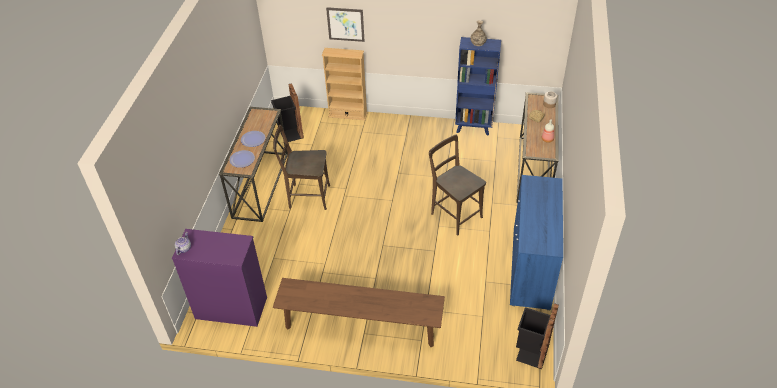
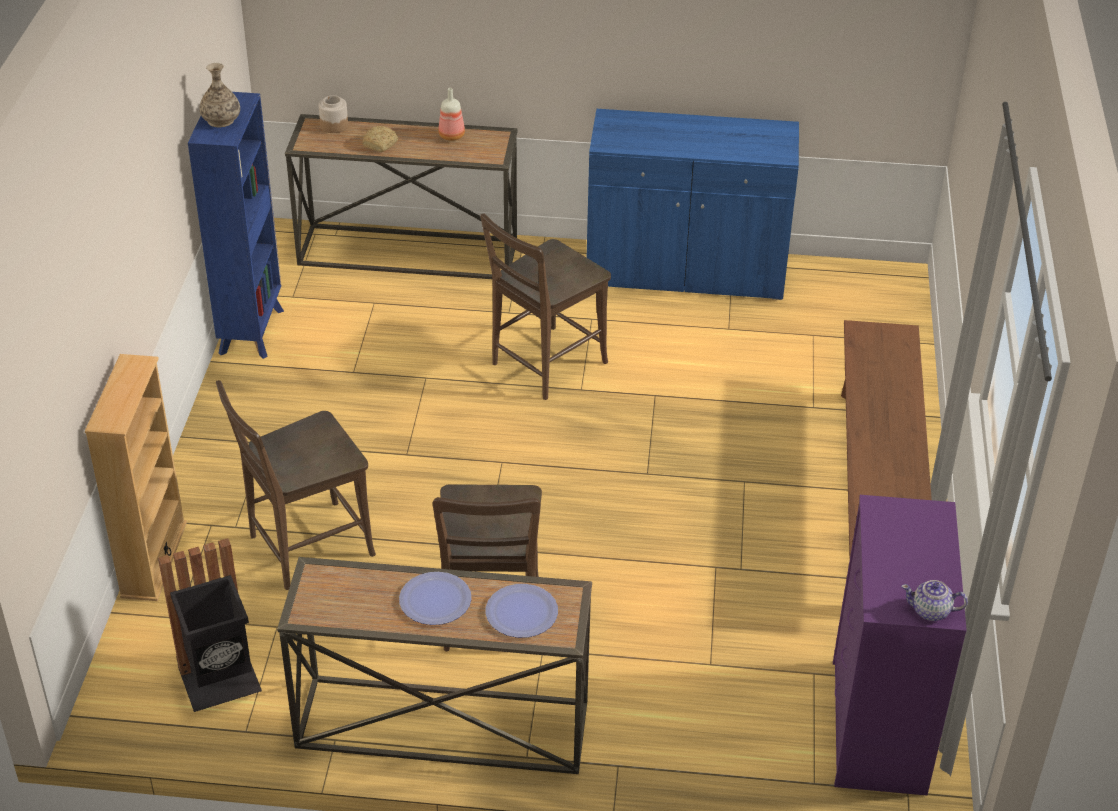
camera: 95 degrees left, 5 degrees down
(345, 24) = (88, 319): picture -> none
(349, 148) = (305, 548): none -> brown chair
(530, 352) = (879, 283): black trash can -> none

